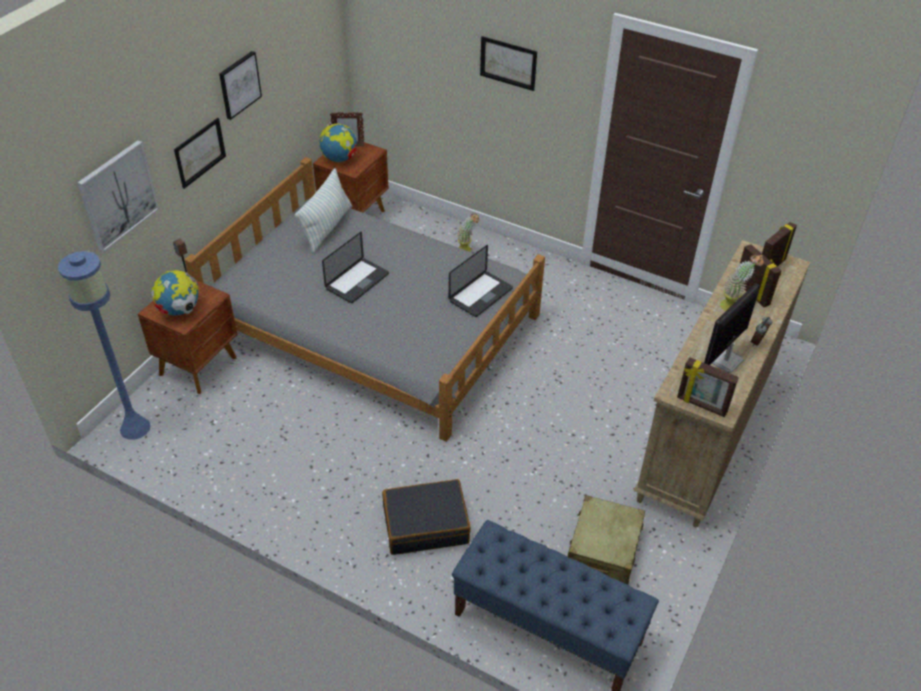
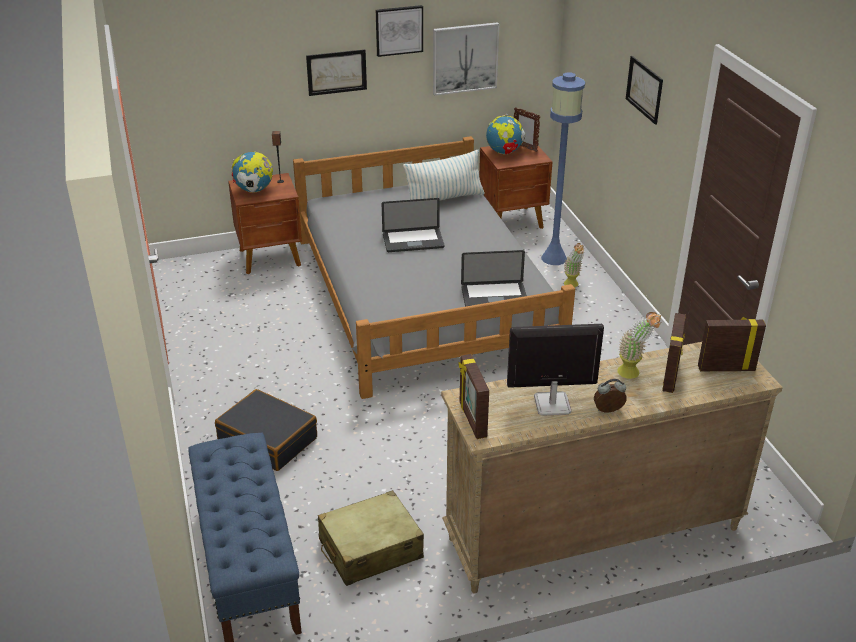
camera: 45 degrees right, 10 degrees down
(118, 195) = (234, 67): picture -> picture (465, 58)
(135, 428) = (183, 271): blue floor lamp -> blue floor lamp (553, 258)

